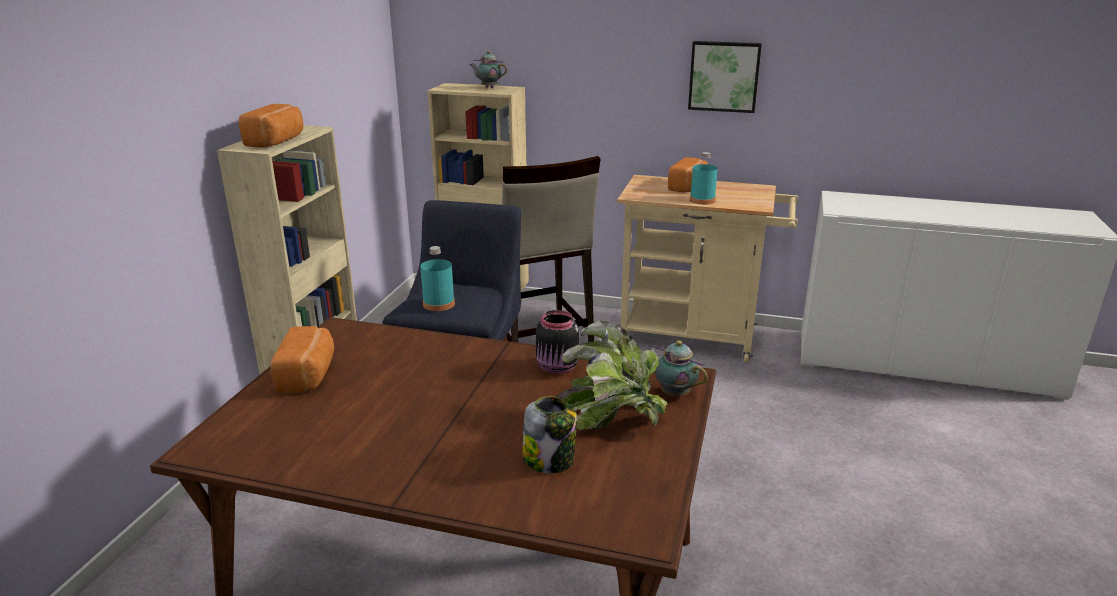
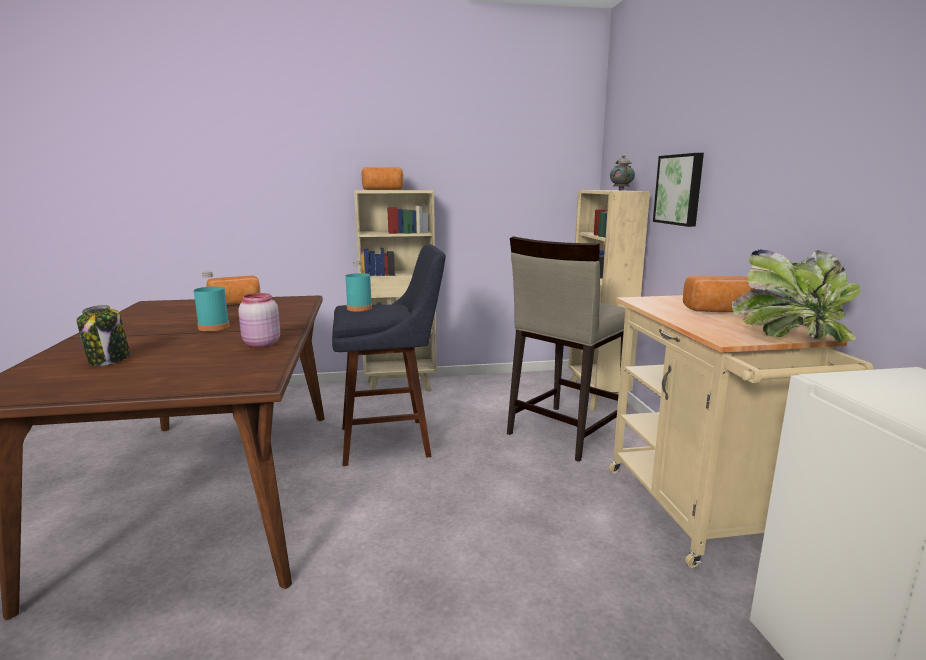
camera: 65 degrees right, 10 degrees down
(557, 368) = (260, 344): black jar -> pink jar
(608, 420) = (168, 367): potted plant -> potted plant (788, 337)
(673, 393) = (219, 381): teapot -> none
(702, 200) = (685, 318): turquoise bottle -> turquoise bottle (214, 327)
(724, 76) = (807, 168): picture -> picture (680, 189)

